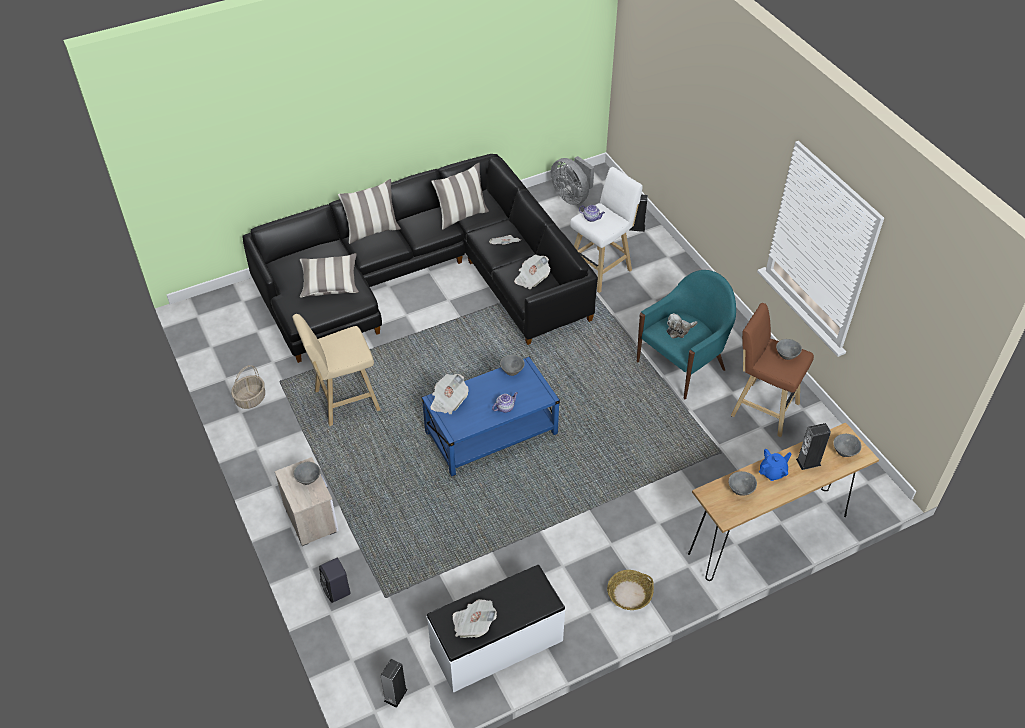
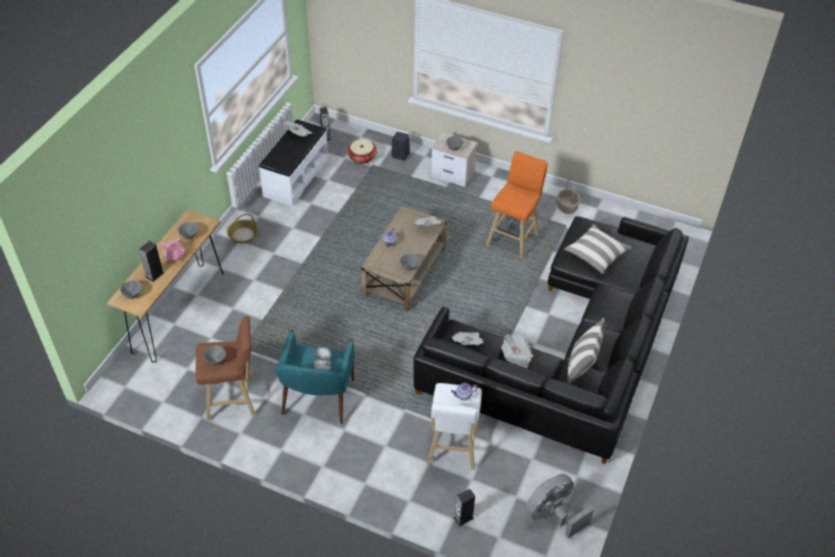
camera: 140 degrees right, 0 degrees up
(344, 401) = (513, 237): beige stool -> orange stool
(372, 231) = (625, 310): pillow -> none
(385, 620) = (362, 157): none -> basket
(491, 432) = (404, 272): blue coffee table -> beige coffee table
(572, 197) = (552, 515): grey fan -> grey fan turned 45 degrees counterclockwise
(773, 472) = (175, 256): blue teapot -> pink teapot

